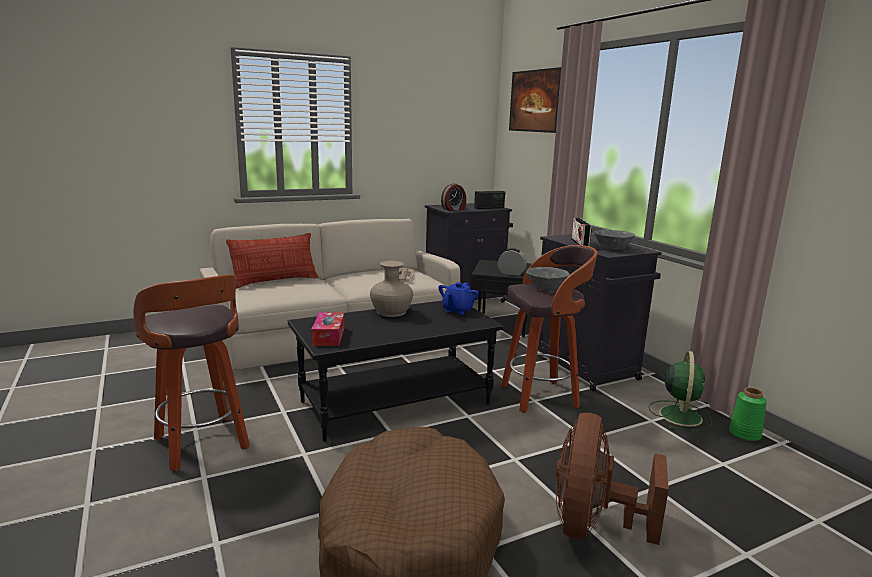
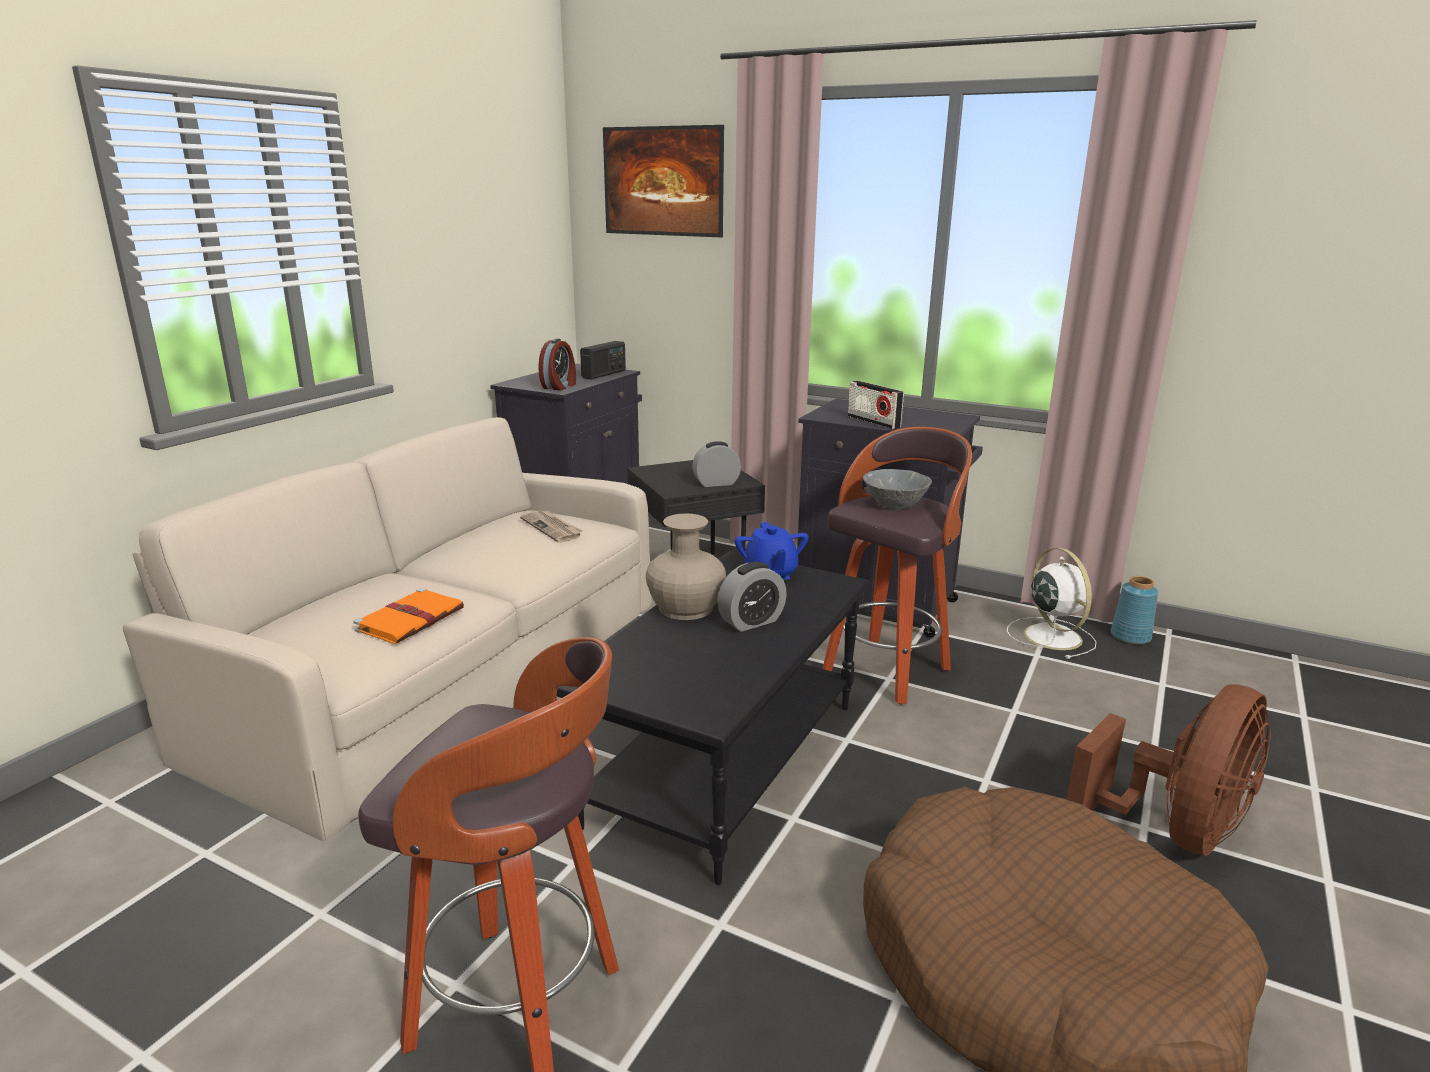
camera: 35 degrees left, 5 degrees up
(275, 281) = (324, 605): pillow -> none
(293, 292) = (411, 619): none -> orange book
(329, 336) = (679, 692): tissue box -> none
(409, 324) = (751, 622): none -> alarm clock
(593, 526) = (1174, 831): brown fan -> brown fan turned 120 degrees counterclockwise
(612, 248) = (923, 421): grey bowl -> none
(680, 415) = (1050, 636): green fan -> white fan
(745, 434) = (1131, 636): green vase -> blue vase

